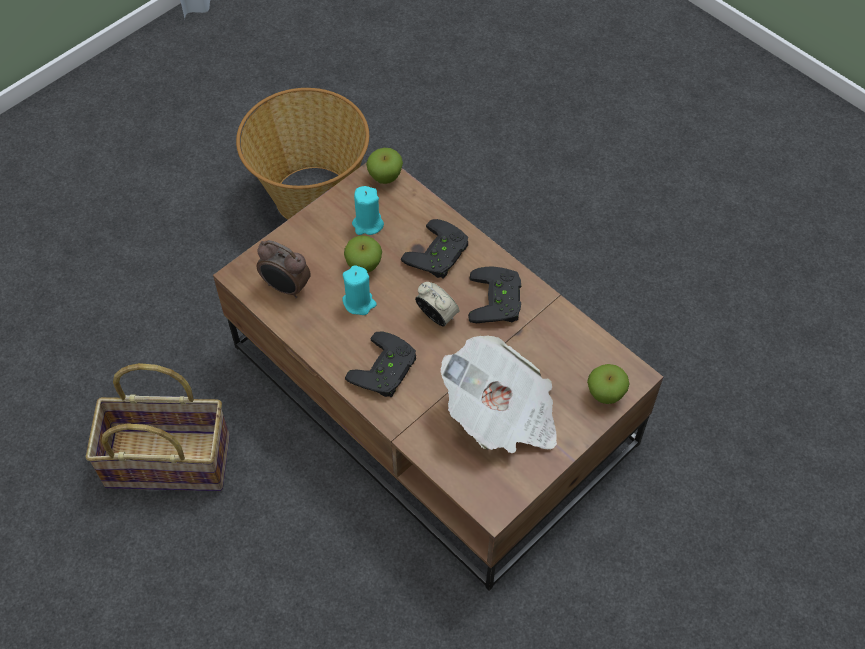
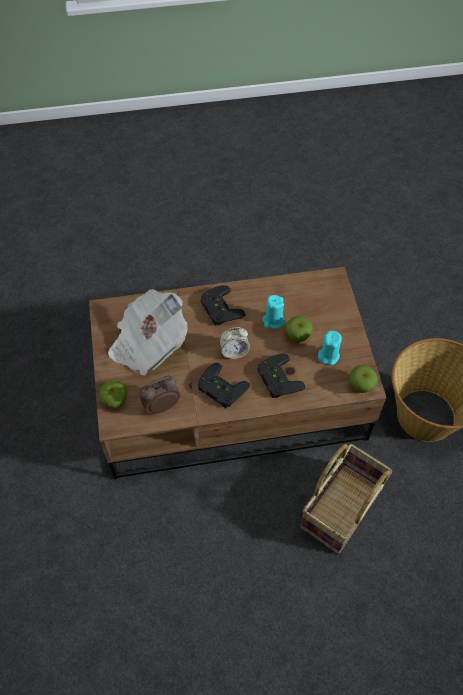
camera: 125 degrees right, 0 degrees up
(169, 459) = (283, 262): basket -> basket (342, 509)
(286, 288) = (310, 293): alarm clock -> alarm clock (161, 406)

